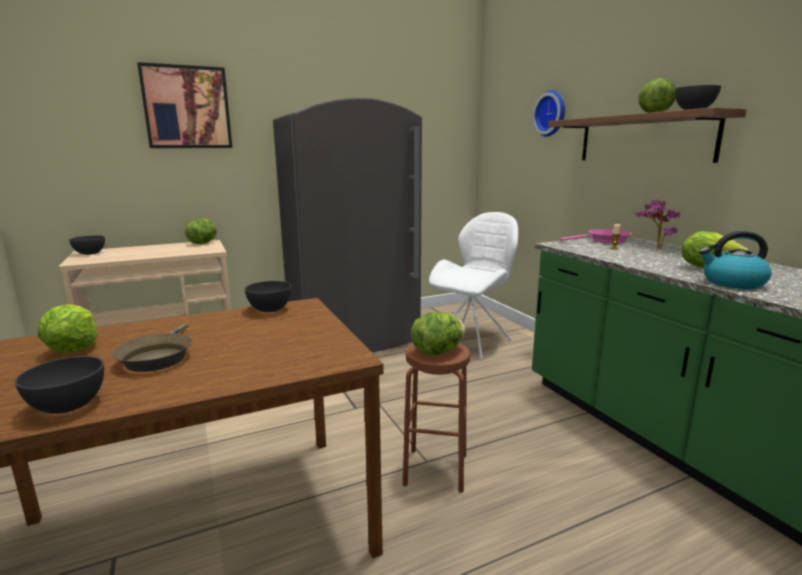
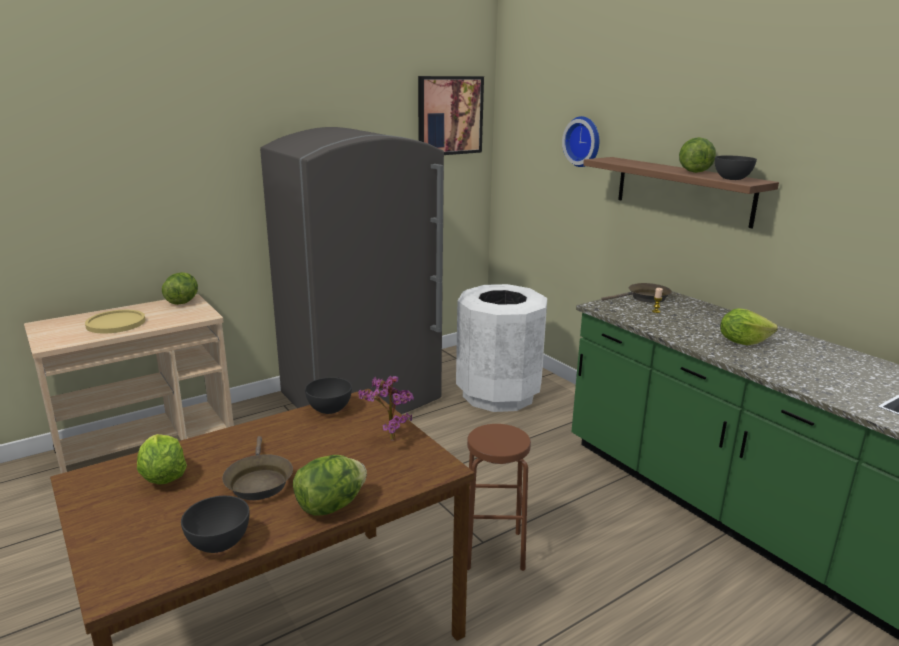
camera: 10 degrees left, 5 degrees up
(90, 253) = (52, 328): grey bowl -> none
(140, 252) = (116, 323): none -> yellow plate
(187, 107) = (156, 138): picture -> picture (449, 115)
(437, 352) = (499, 440): lettuce -> lettuce (331, 506)
(472, 341) = (498, 394): white chair -> white trash can
(605, 241) = (645, 298): pink frying pan -> brown frying pan
(654, 247) = (694, 309): potted plant -> potted plant (388, 438)
(732, 283) = (763, 365): kettle -> none

